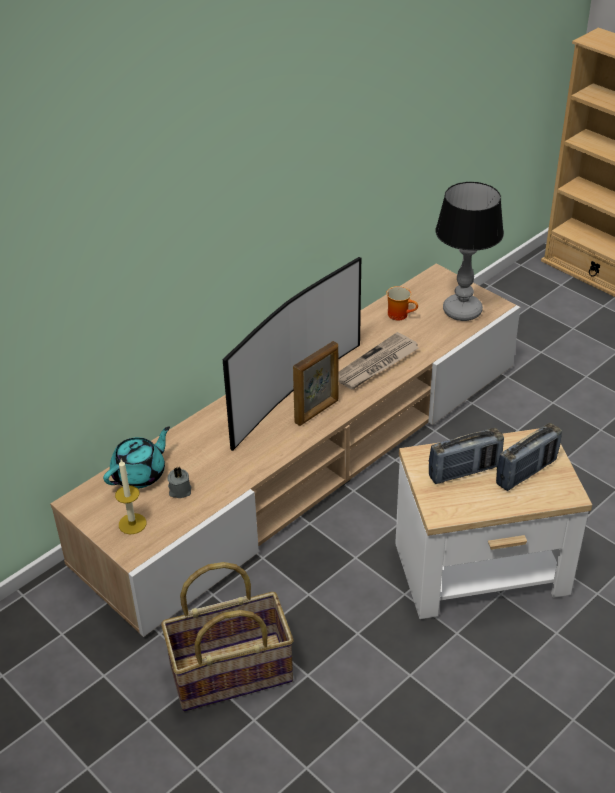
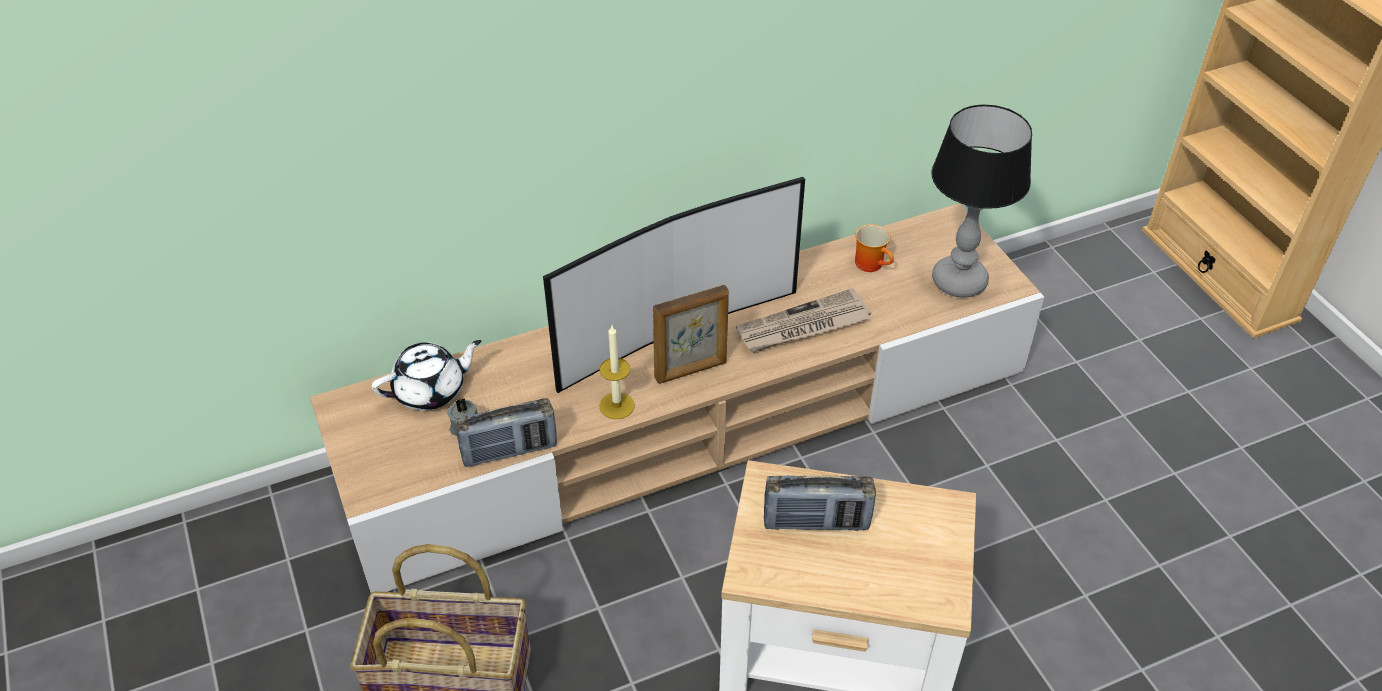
camera: 20 degrees right, 5 degrees up
(132, 523) = (387, 454): candle -> candle (617, 405)
(140, 474) = (431, 390): turquoise teapot -> white teapot
(526, 472) = (902, 551): radio -> radio (509, 451)

